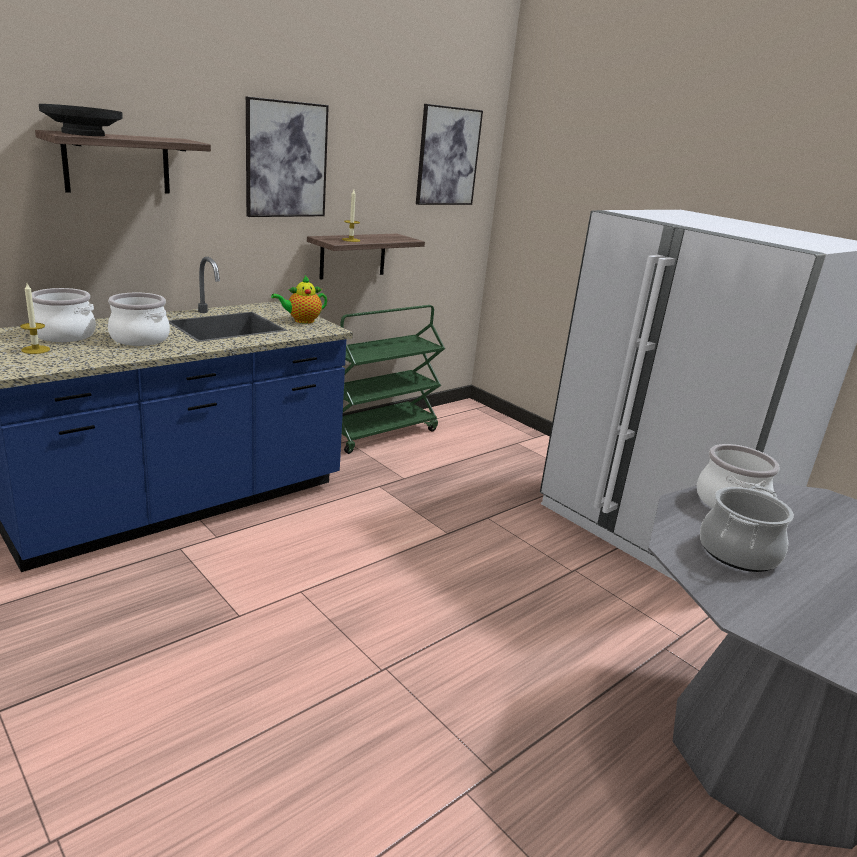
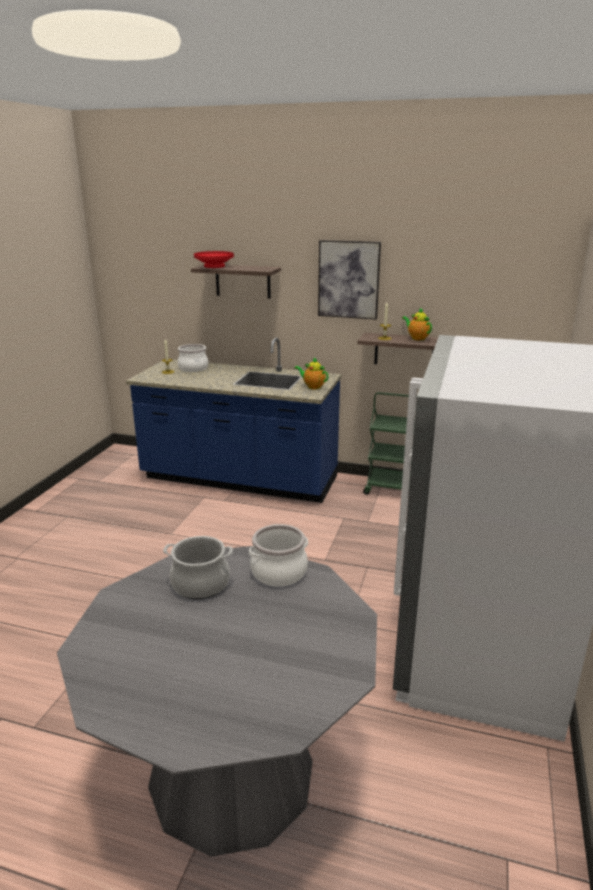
camera: 60 degrees right, 0 degrees up
(83, 134) = (214, 266): black bowl -> red bowl
(139, 339) = (213, 377): cooking pot -> none
(376, 236) = (417, 338): none -> teapot
(448, 156) = (506, 278): picture -> none

